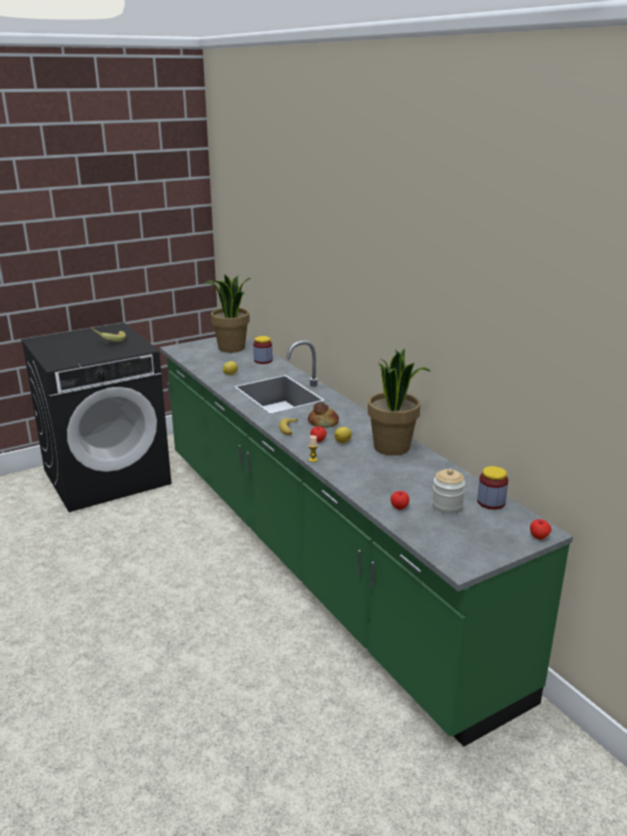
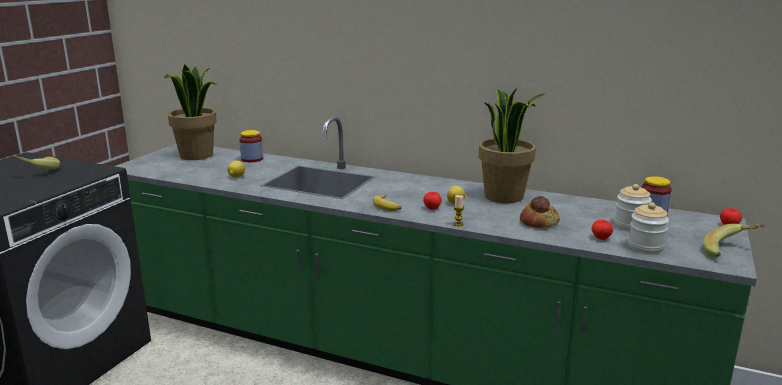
camera: 35 degrees left, 5 degrees down
(323, 422) = (408, 193): bread -> bread (538, 222)
(421, 527) = (645, 246): none -> jar
(485, 558) = (731, 252): none -> banana

